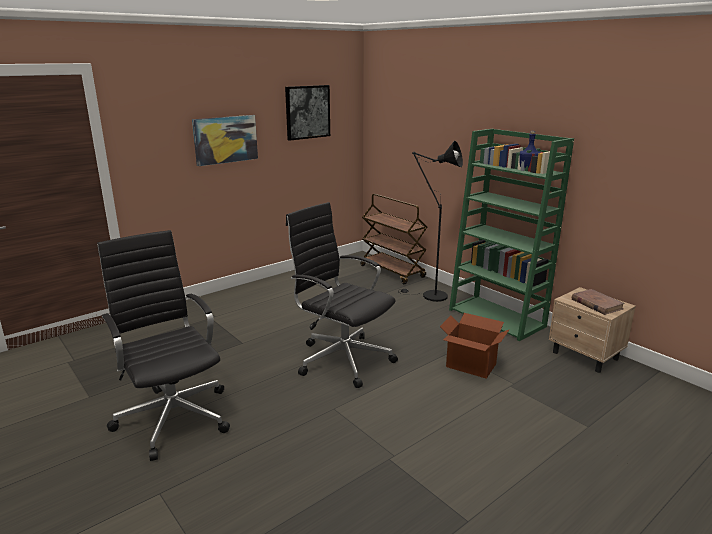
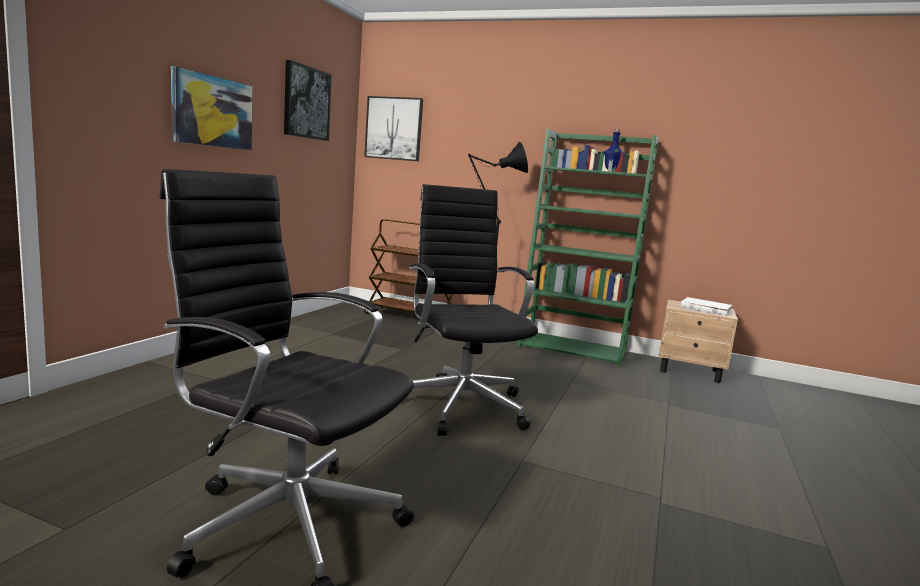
camera: 30 degrees left, 10 degrees down
(342, 358) = (461, 405): black office chair -> black office chair turned 60 degrees clockwise
(385, 119) = (394, 128): none -> picture
(471, 366) = (608, 392): cardboard box -> none
(596, 304) = (705, 309): brown book -> white book

